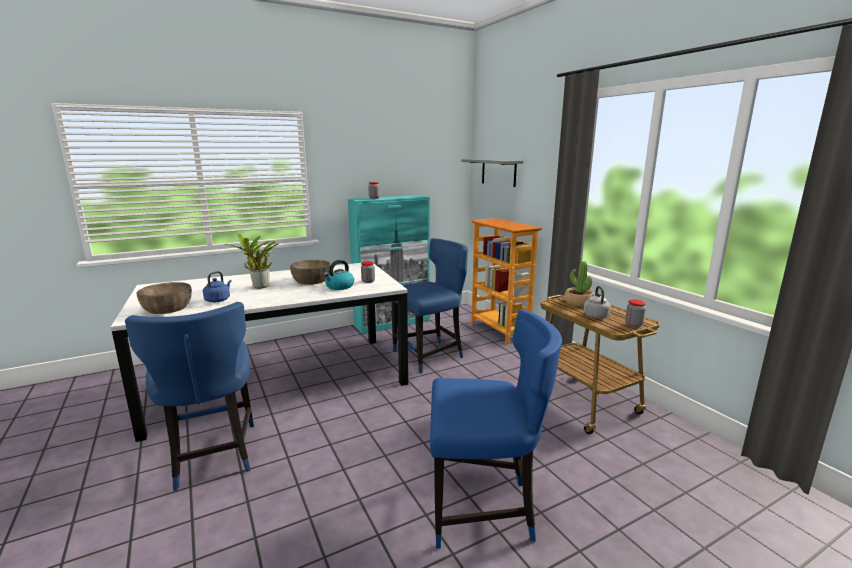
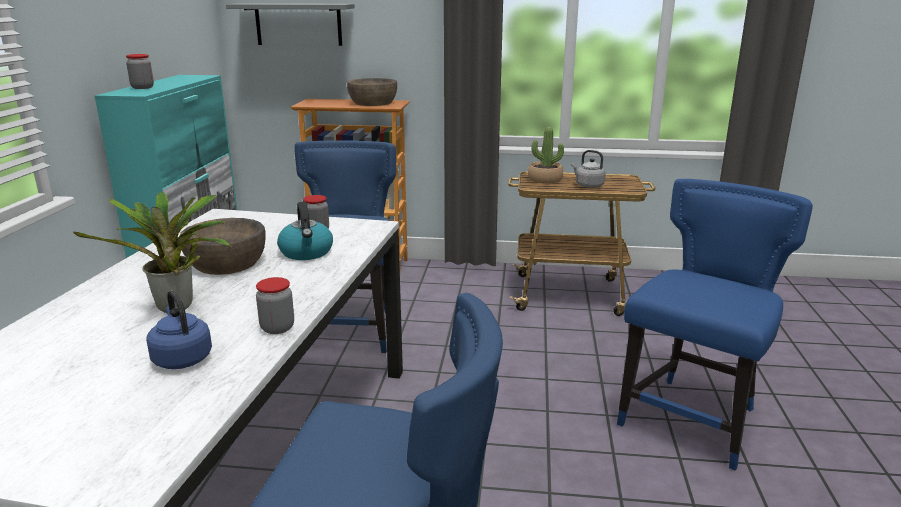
camera: 55 degrees left, 5 degrees up
(167, 308) = (126, 424): brown bowl -> brown bowl (373, 103)
(633, 324) = (629, 182): jar -> jar (277, 328)

